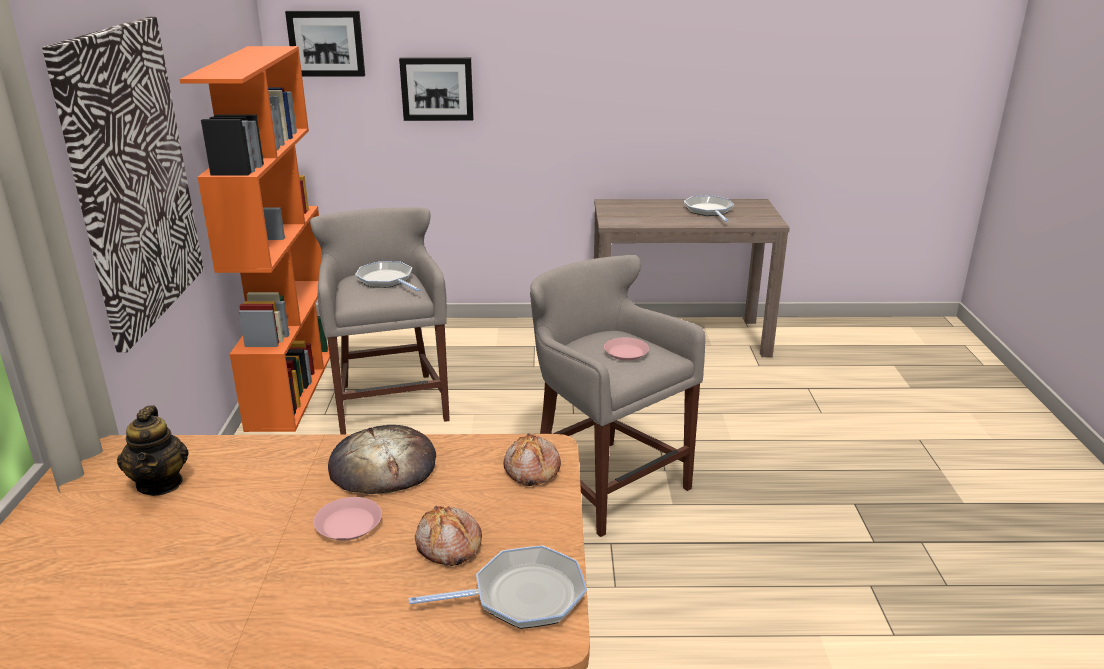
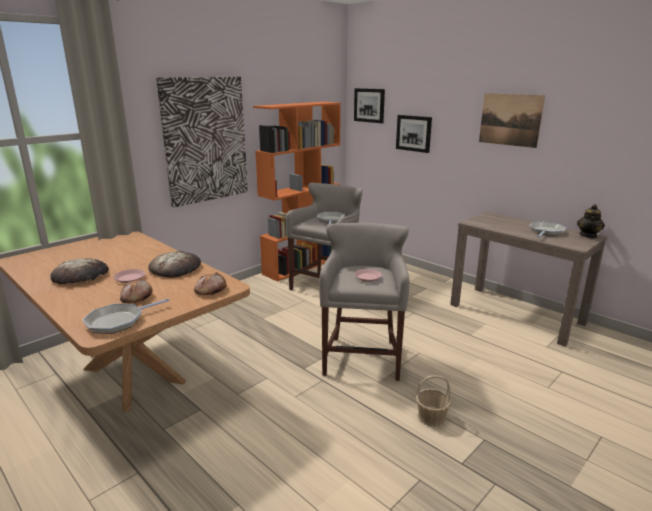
camera: 45 degrees right, 5 degrees down
(160, 483) = (119, 247): teapot -> teapot (588, 235)
(233, 574) = (81, 276): none -> bread
(522, 596) = (118, 321): frying pan -> frying pan turned 105 degrees clockwise
(613, 52) = (510, 119): none -> picture
(782, 511) = (431, 417): none -> basket

